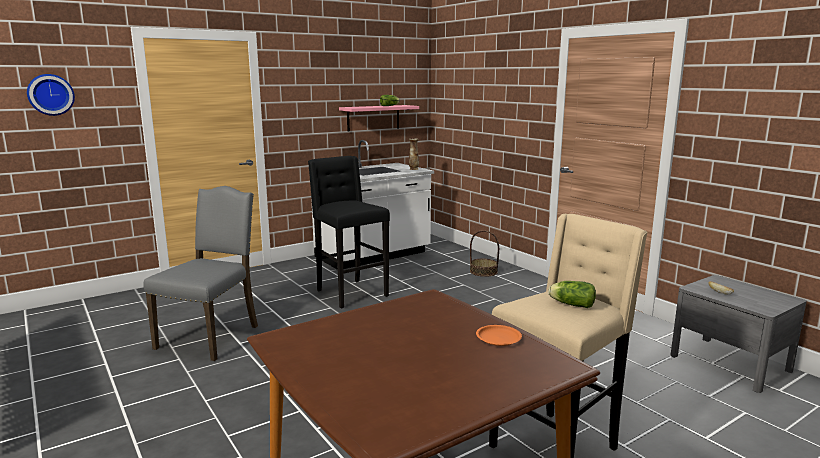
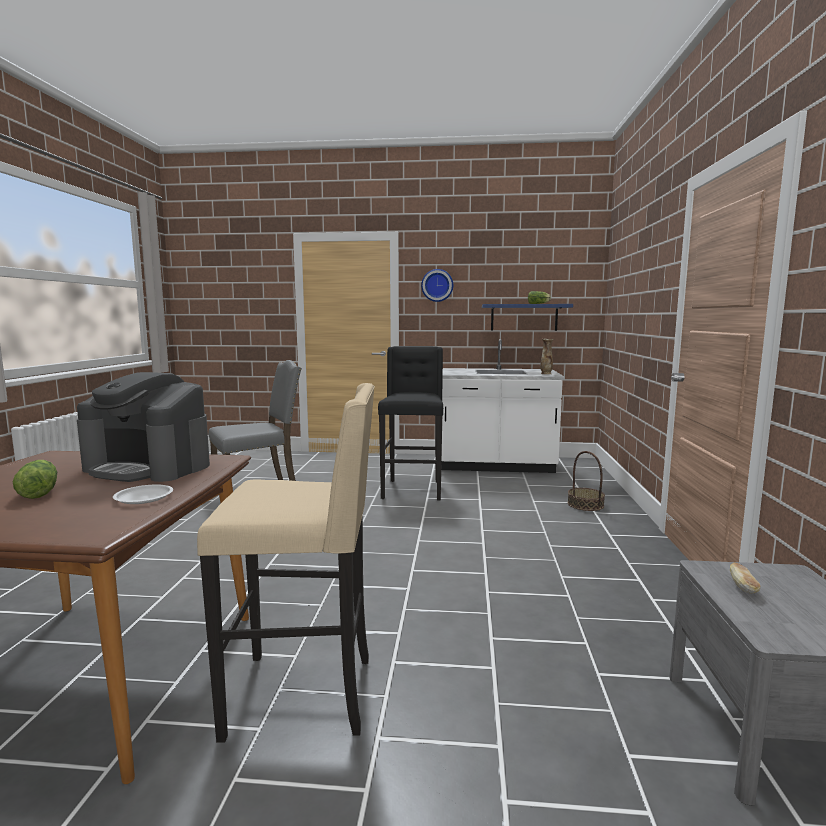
camera: 40 degrees right, 5 degrees down
(50, 94) = (234, 287): wall clock -> wall clock (437, 285)
(373, 118) = (524, 317): pink shelf -> blue shelf
(408, 319) = (149, 467): none -> coffee machine
(498, 338) = (144, 497): orange plate -> white plate
(570, 304) = (292, 494): lettuce -> lettuce (40, 491)

